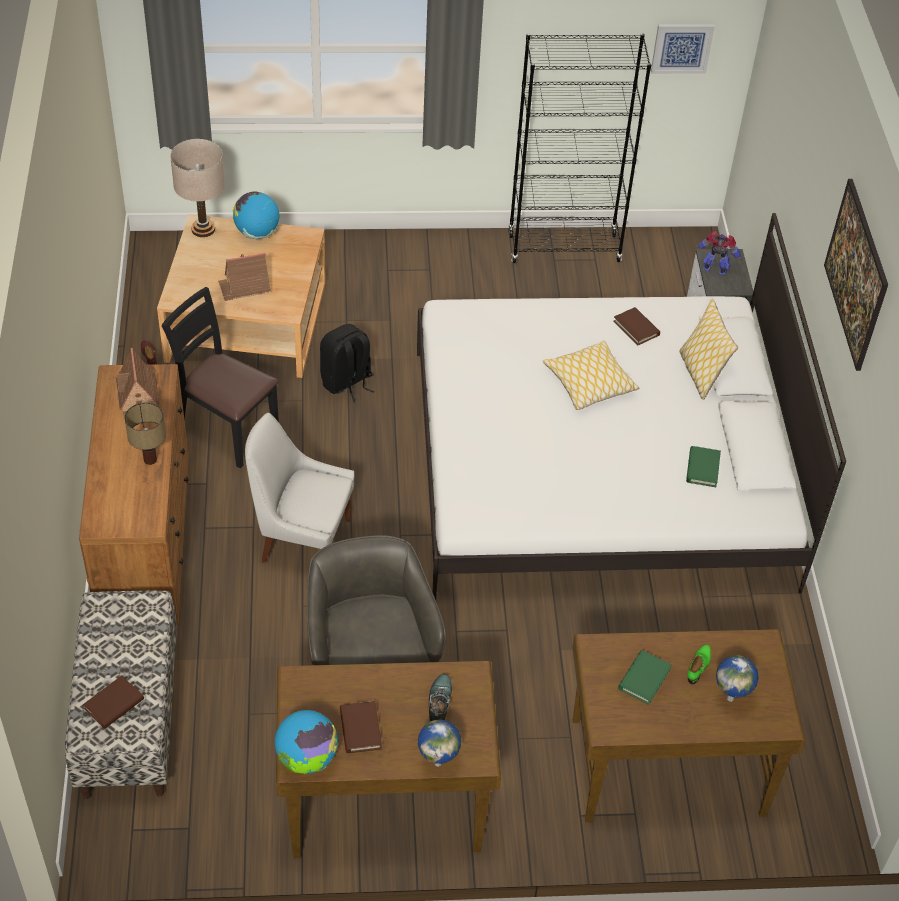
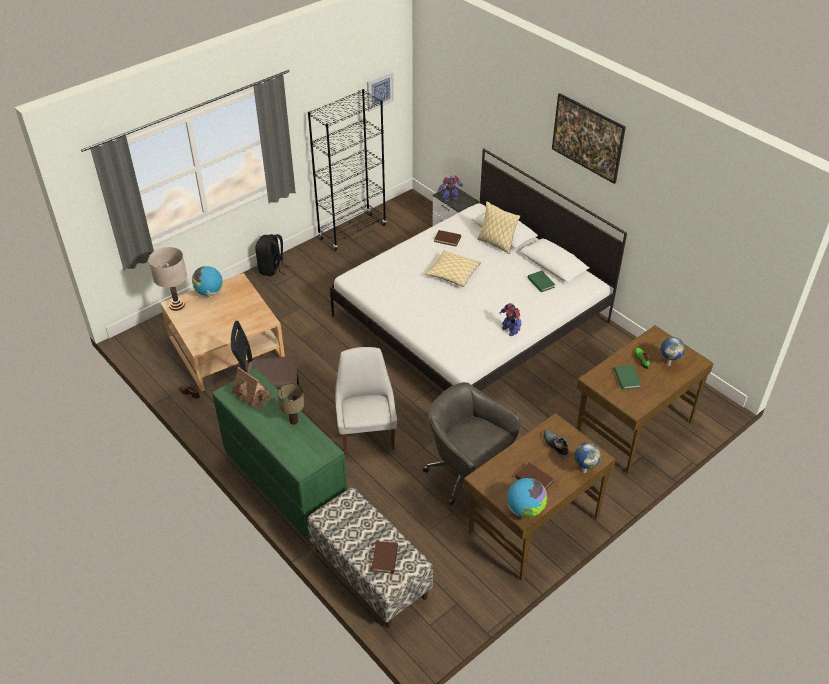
camera: 35 degrees left, 5 degrees down
(146, 539) = (285, 482): brown dresser -> green dresser
(244, 286) = (231, 321): toy house -> none
(302, 539) = (367, 433): white chair -> white chair turned 105 degrees clockwise
(347, 382) = (310, 348): black backpack -> black backpack (272, 269)
(581, 510) = (510, 330): none -> toy robot

